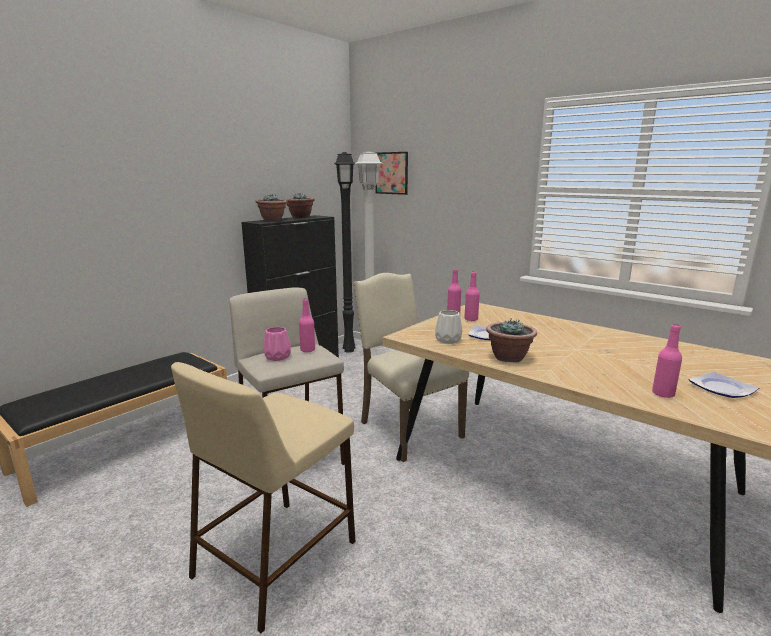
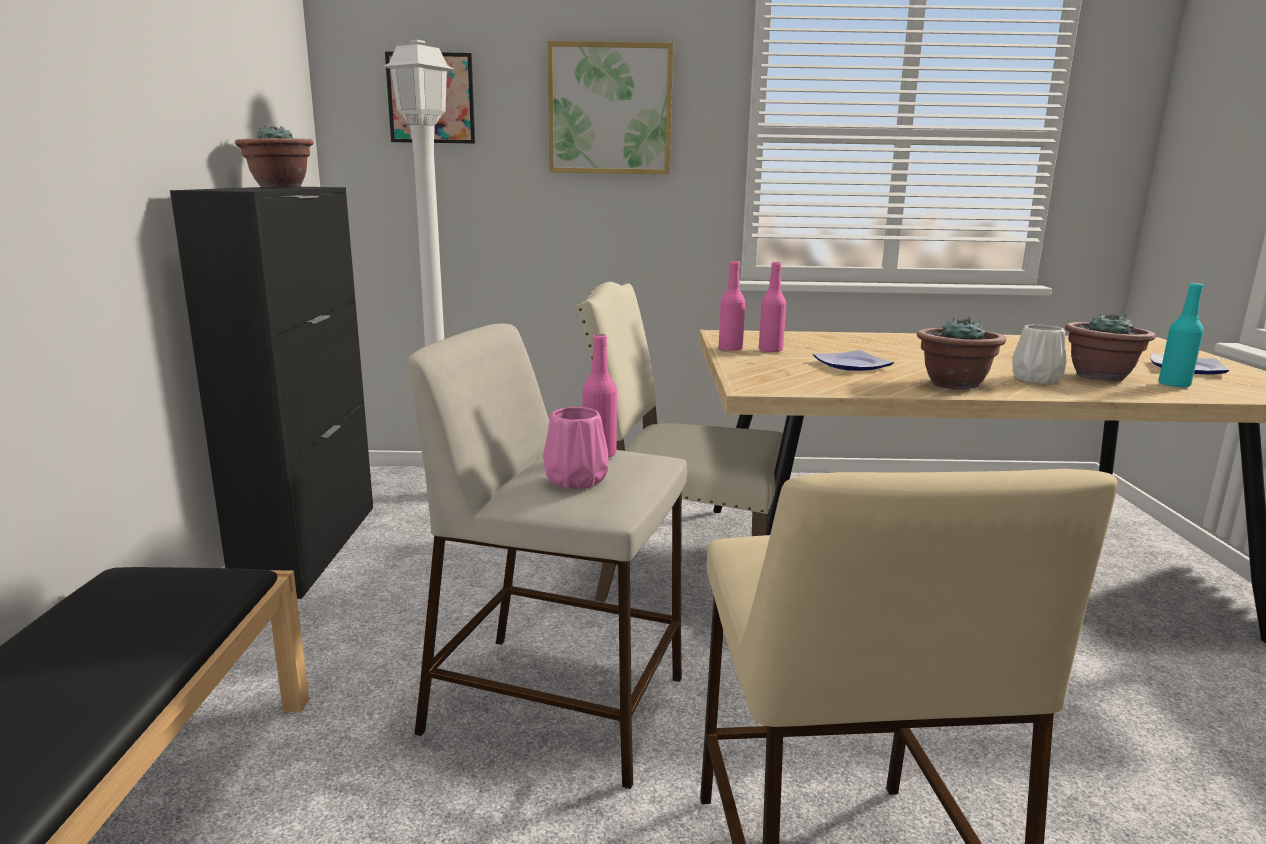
camera: 40 degrees left, 0 degrees up
(273, 220) = (240, 188): potted plant -> potted plant (1100, 376)
(349, 350) = (374, 488): black floor lamp -> none
(448, 340) = (825, 380): white vase -> white vase (1034, 378)
(465, 178) = (610, 109): none -> picture
(663, 394) = (1174, 385): pink bottle -> turquoise bottle

